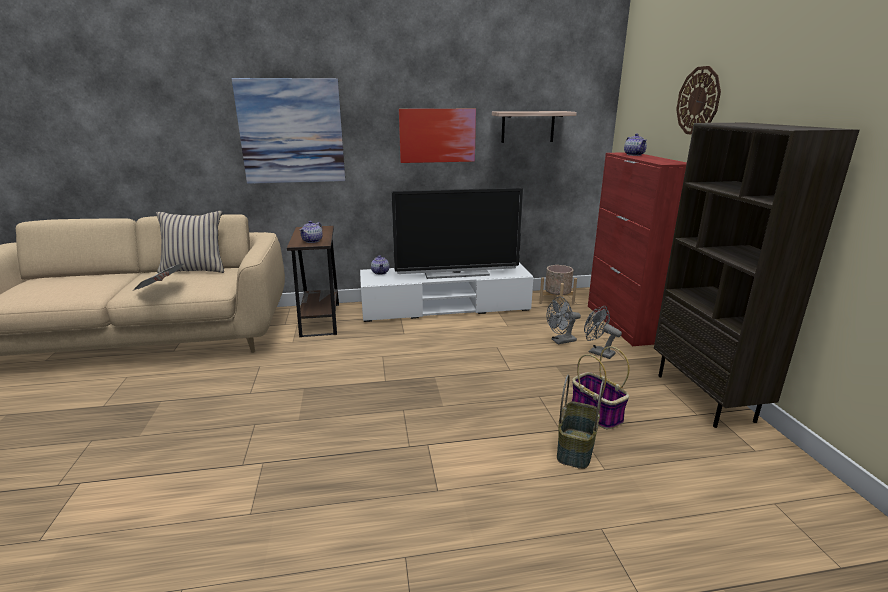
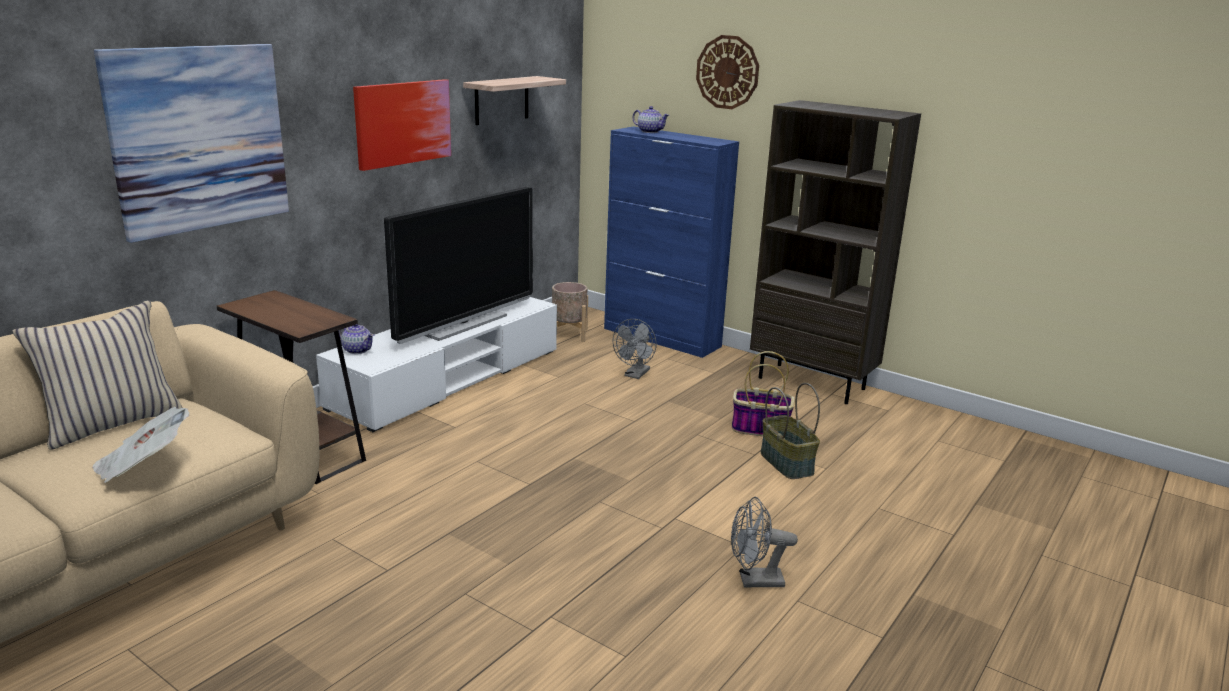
camera: 45 degrees left, 0 degrees up
(312, 241) = (312, 319): teapot -> none
(597, 352) = (683, 374): grey fan -> grey fan (754, 581)
(621, 323) = (662, 338): red cabinet -> blue cabinet

